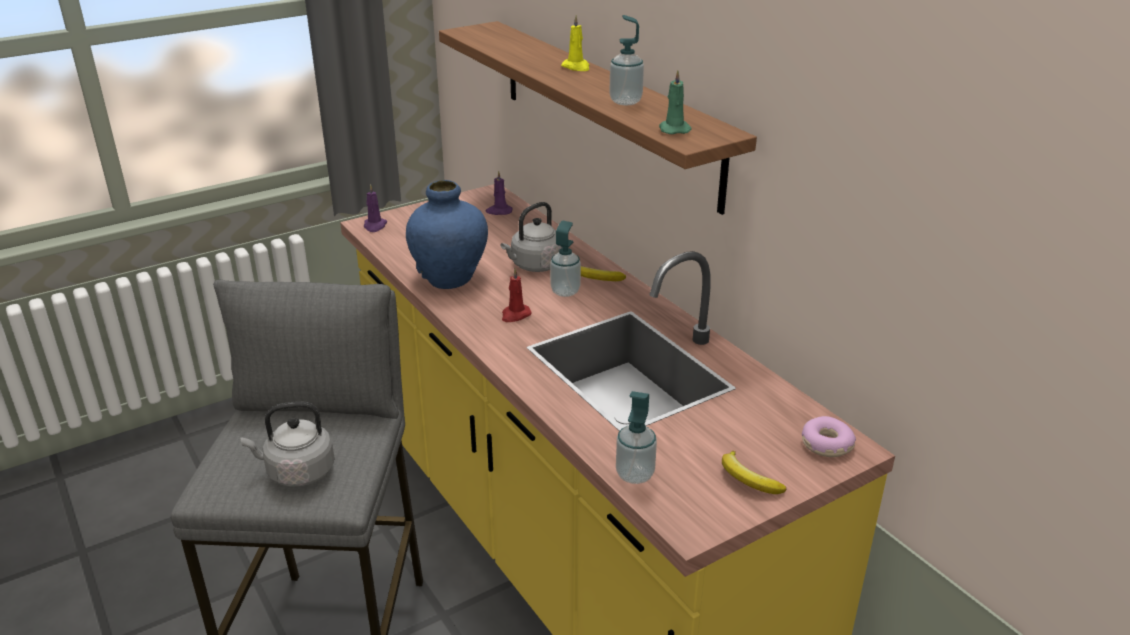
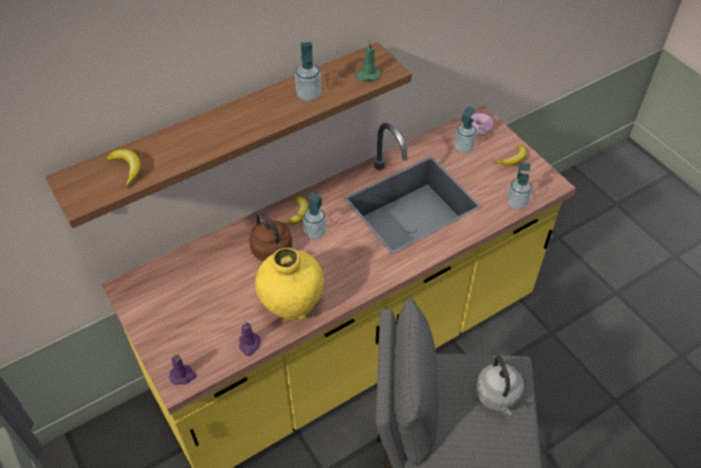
camera: 90 degrees left, 20 degrees up
(450, 279) = (292, 306): blue vase -> yellow vase
(499, 211) = (167, 279): purple candle -> purple candle (249, 344)
(502, 41) = (127, 168): none -> banana
(515, 315) = (349, 261): red candle -> none
(535, 266) = (273, 251): grey kettle -> brown kettle
(576, 67) = (220, 119): yellow candle -> none
(765, 423) = (463, 148): none -> soap dispenser

